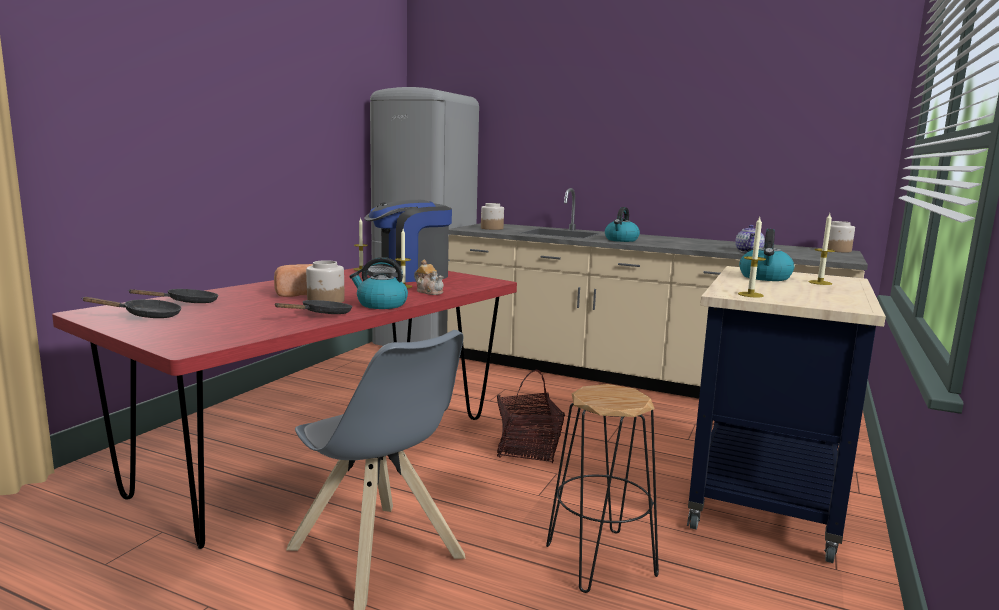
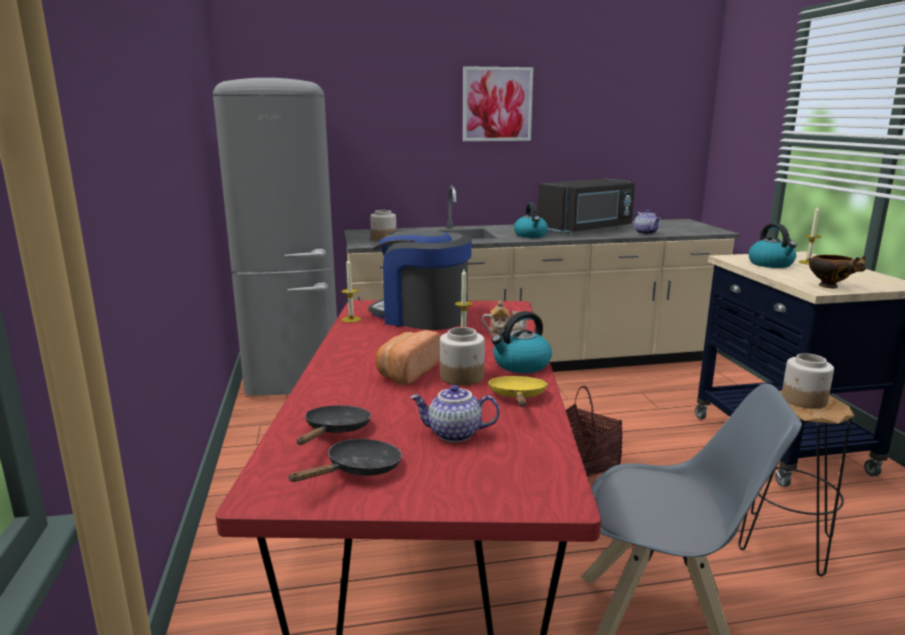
camera: 35 degrees left, 5 degrees up
(232, 317) = (454, 434): none -> teapot
(322, 314) = (518, 397): black frying pan -> yellow frying pan
(409, 275) = (422, 316): coffee machine -> coffee machine turned 90 degrees clockwise
(632, 113) = (497, 104): none -> picture
(696, 243) = (587, 229): none -> black microwave
(750, 294) = (830, 286): candle -> bowl
(836, 250) = (679, 221): jar -> jar (804, 400)

